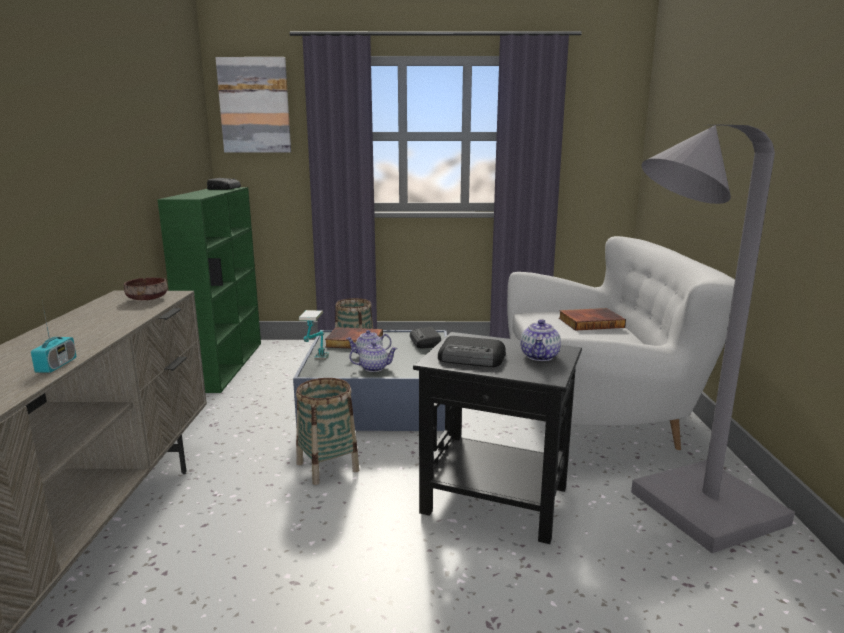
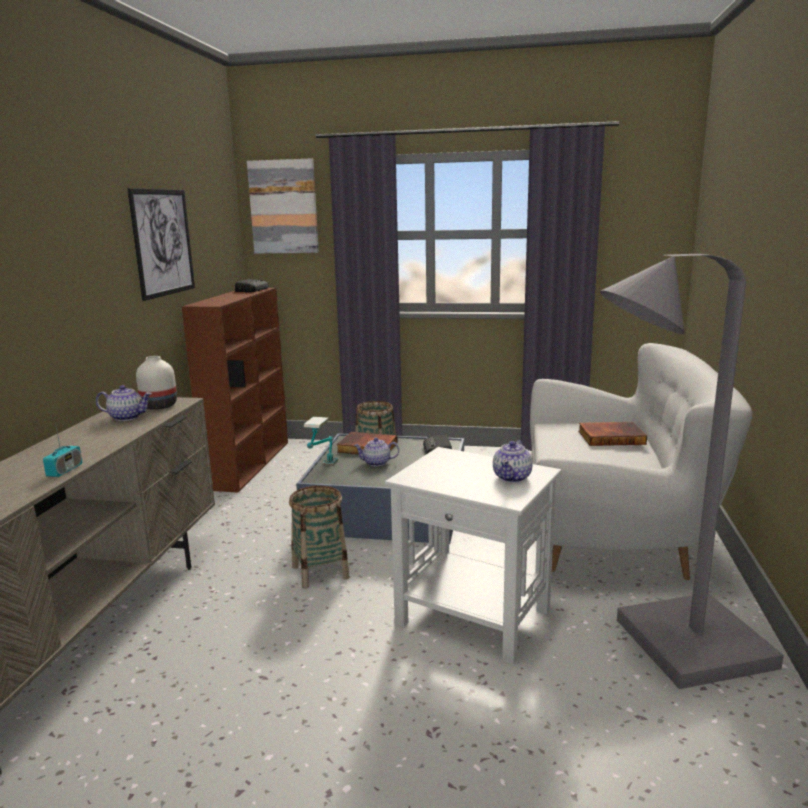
camera: 10 degrees right, 0 degrees up
(137, 129) = (163, 242): none -> picture
(147, 299) = (158, 406): brown bowl -> white vase
(225, 365) = (249, 464): green bookcase -> brown bookcase
(374, 368) = (377, 476): teapot -> teapot (127, 417)
(472, 358) = (444, 476): radio -> none
(497, 500) = (474, 617): black side table -> white side table

